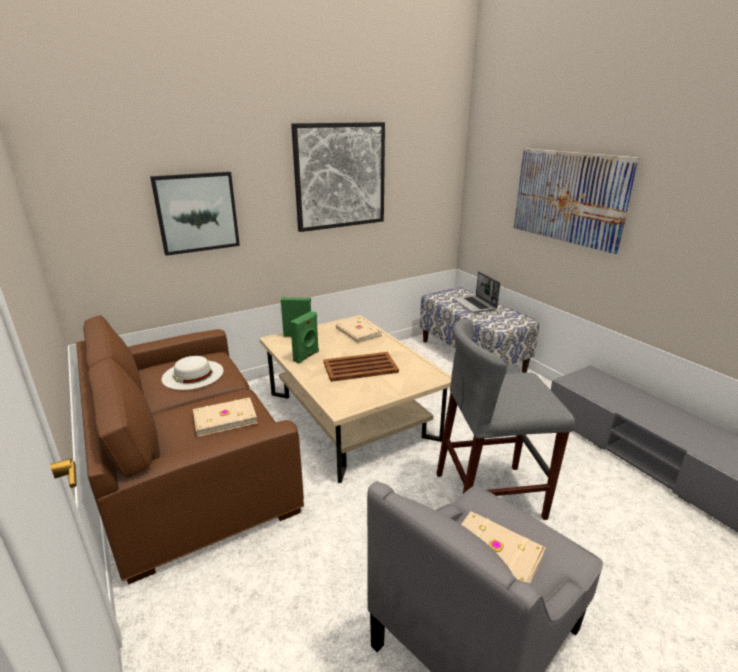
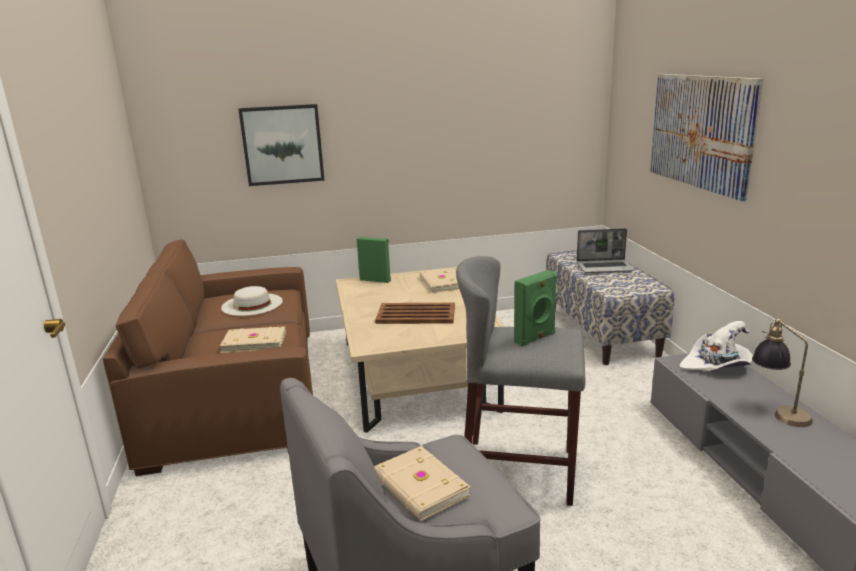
camera: 20 degrees right, 5 degrees down
(307, 356) = (369, 300): green speaker -> green speaker (536, 338)
(340, 176) = (442, 109): picture -> none
(475, 305) = (605, 267): laptop -> laptop turned 90 degrees counterclockwise
(597, 380) = (716, 365): none -> white hat
(664, 415) = (777, 412): none -> table lamp

